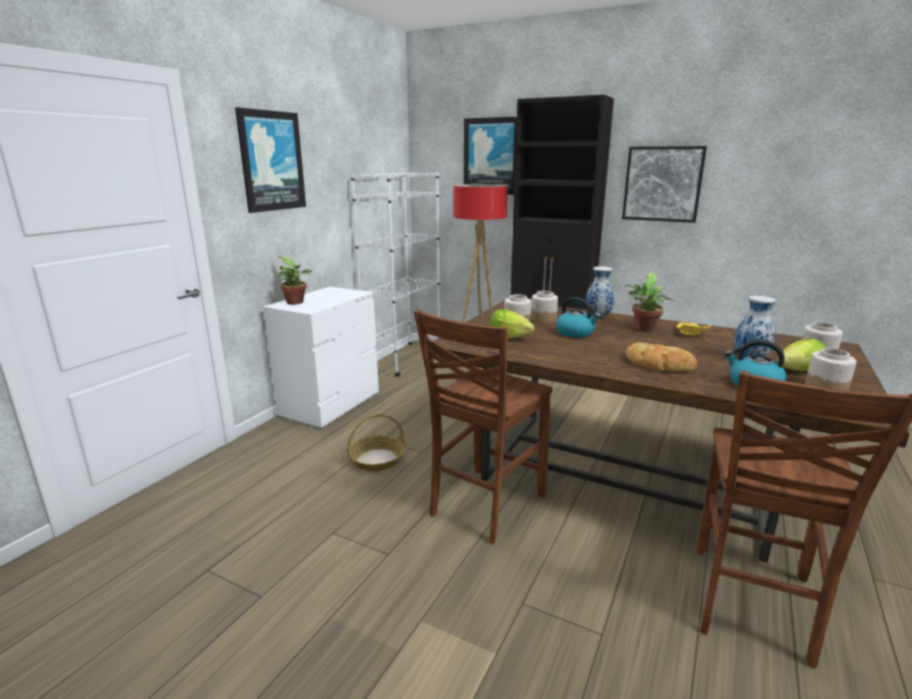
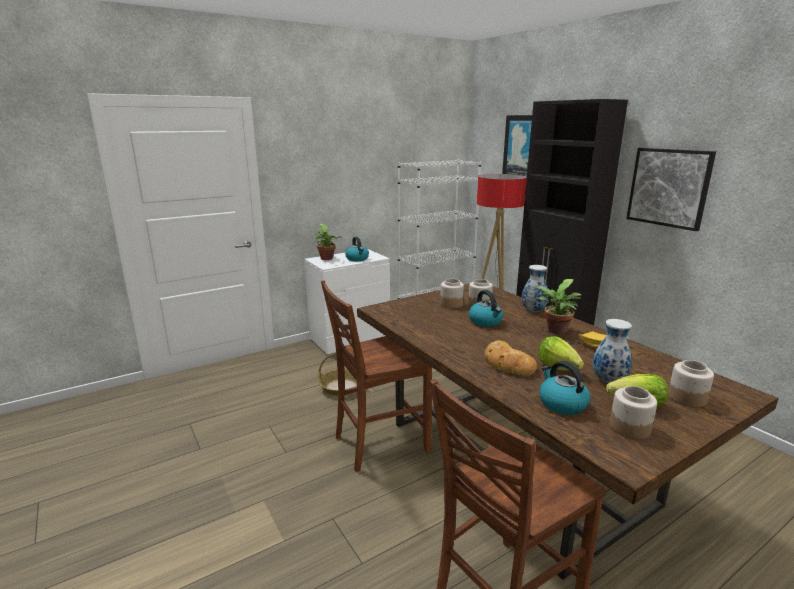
camera: 30 degrees right, 0 degrees up
(271, 161) = (322, 154): picture -> none
(336, 297) = (357, 259): none -> kettle
(508, 337) = (426, 314): lettuce -> lettuce (557, 367)

